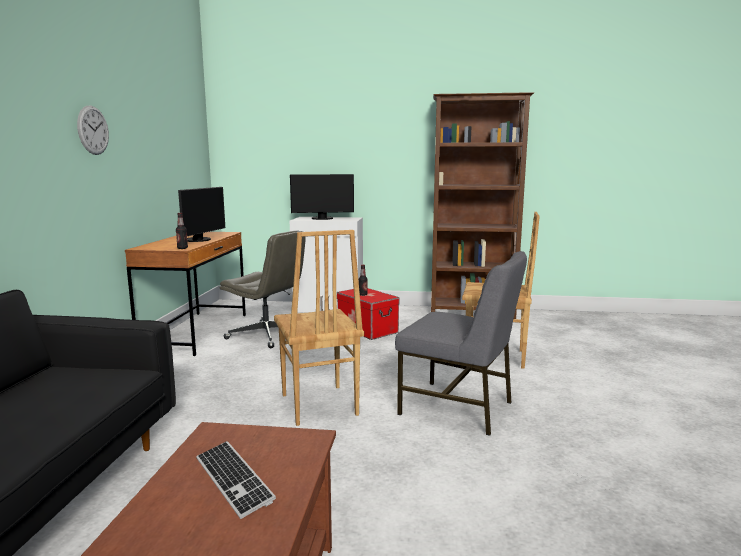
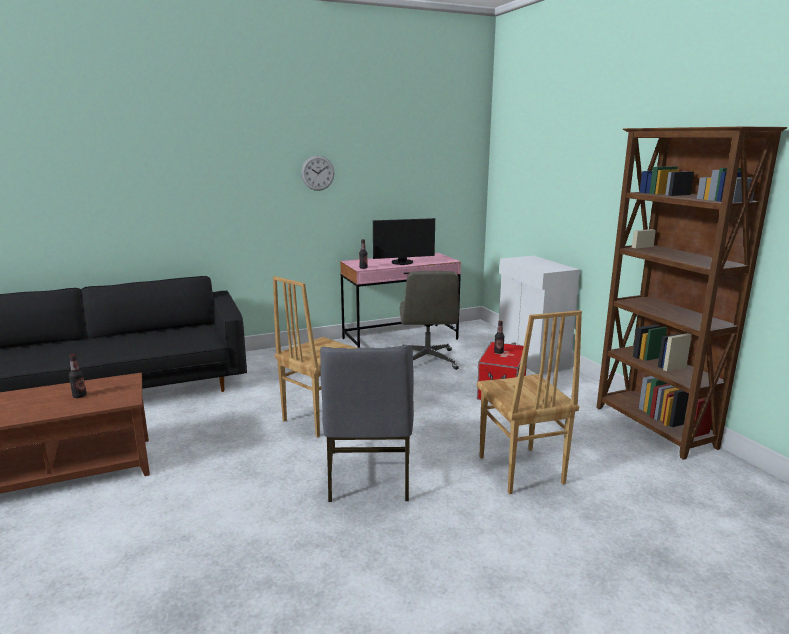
camera: 60 degrees right, 5 degrees up
(196, 332) = (400, 339): brown desk -> pink desk
(233, 480) = (79, 396): keyboard -> bottle
(322, 218) = (534, 262): monitor -> none

